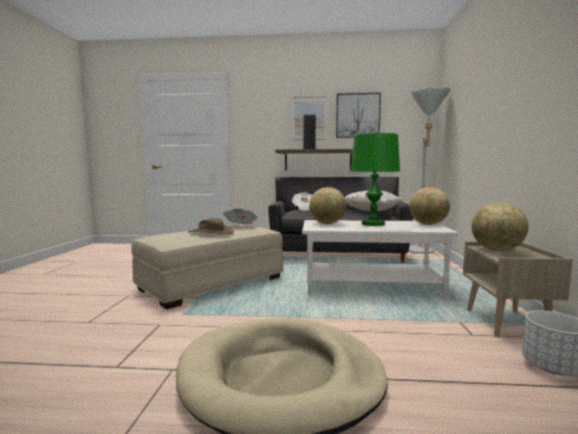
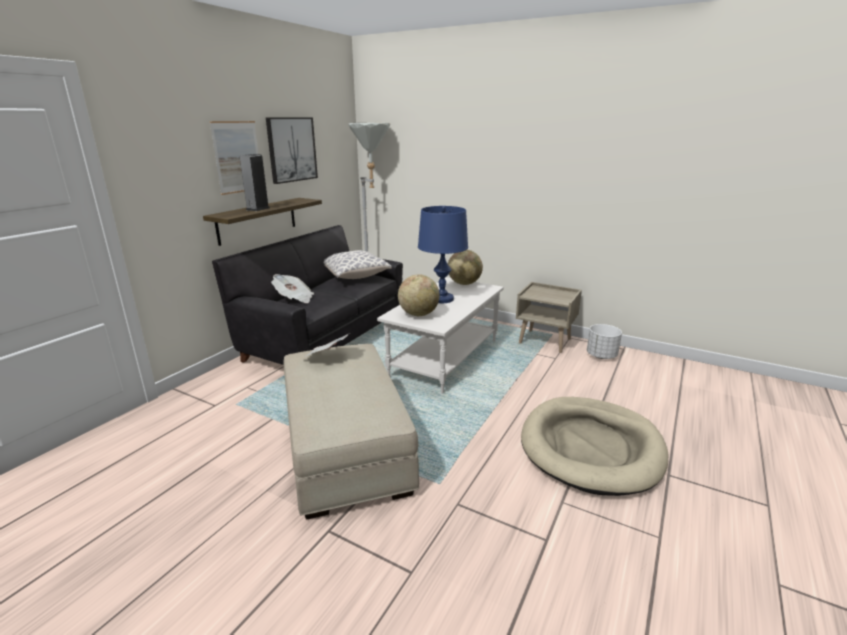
camera: 65 degrees left, 15 degrees up
(211, 232) = (353, 382): brown hat -> none
(373, 224) = (442, 299): green table lamp -> blue table lamp
(497, 250) = (540, 294): globe -> none

